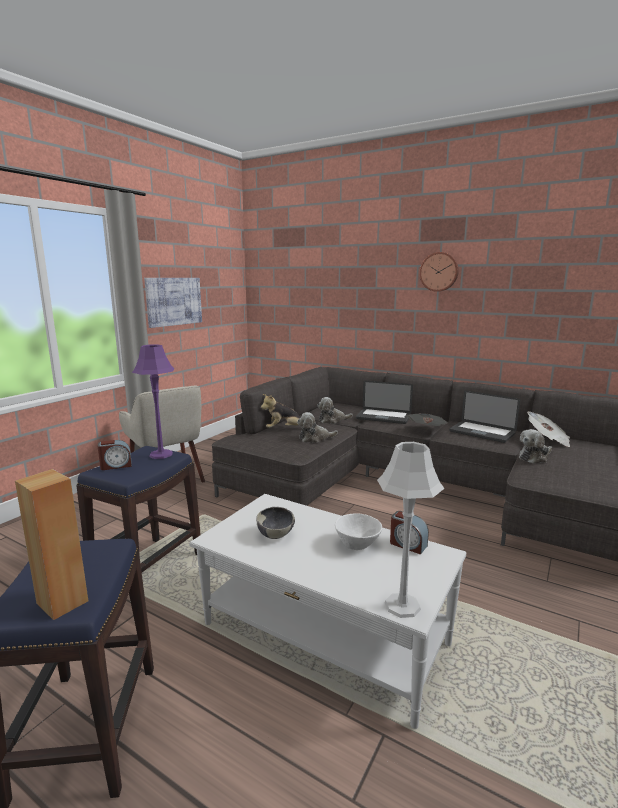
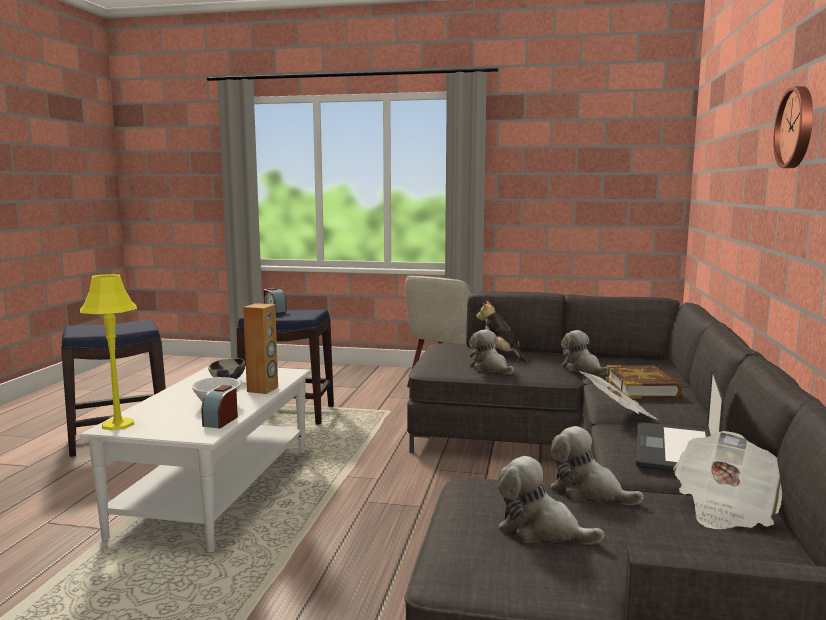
camera: 70 degrees right, 5 degrees down
(63, 602) = (84, 330): brown speaker -> brown speaker (263, 389)
(161, 454) = (305, 314): purple table lamp -> none
(174, 301) = (540, 189): picture -> none
(383, 417) = (641, 388): laptop -> book
(402, 606) = (117, 424): grey table lamp -> yellow table lamp
(585, 473) = (541, 530): none -> plush toy

